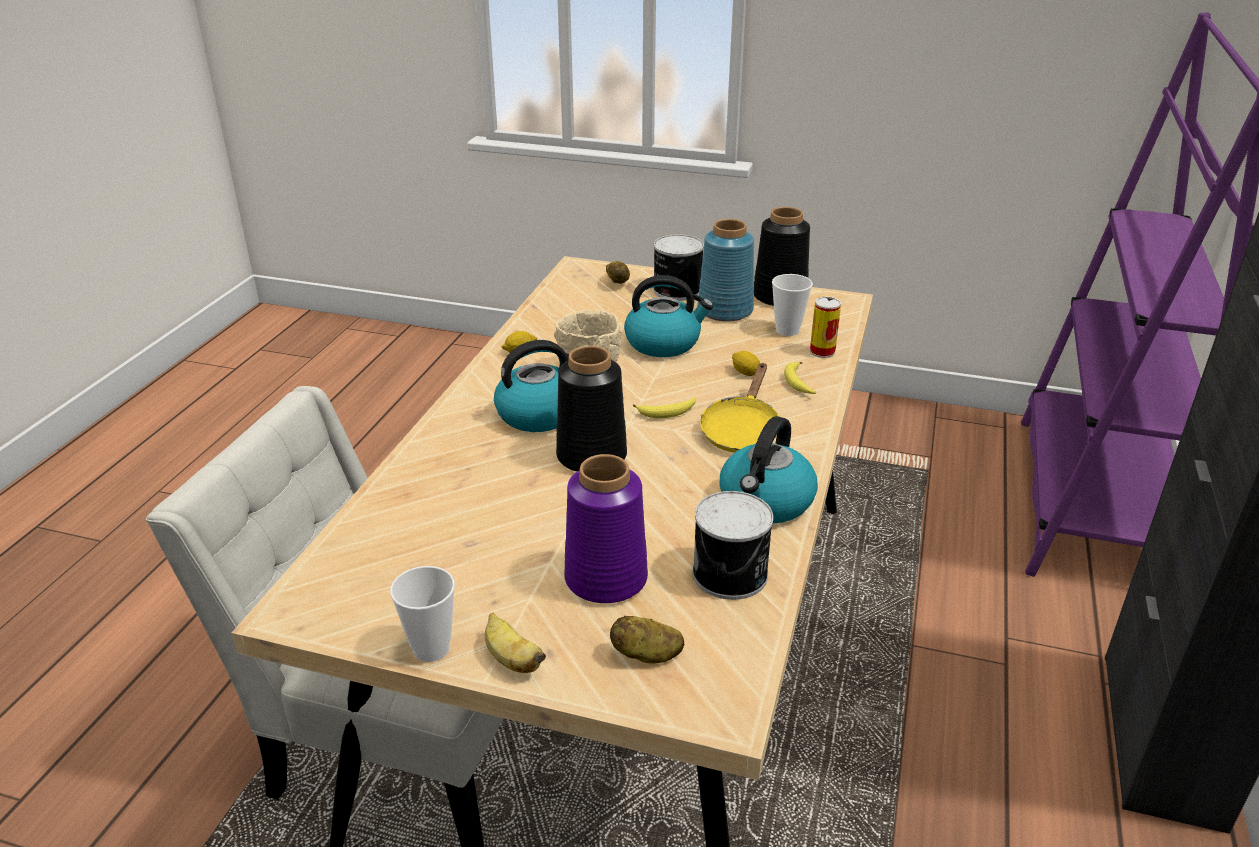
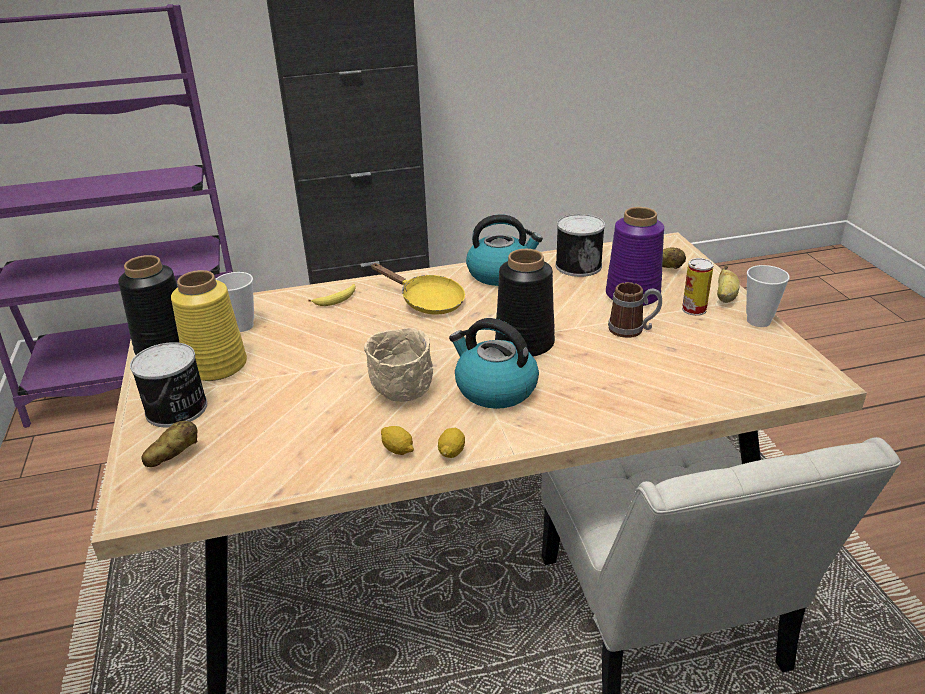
camera: 120 degrees left, 0 degrees up
(534, 536) = (633, 330): none -> mug
(664, 343) = (311, 375): kettle -> none
(667, 412) = (432, 335): banana -> none
(724, 310) = (217, 366): blue vase -> yellow vase
(741, 430) = (427, 301): yellow frying pan -> yellow frying pan turned 45 degrees clockwise
(745, 373) = (338, 323): lemon -> lemon (452, 452)
(822, 351) = (274, 303): can -> can (694, 309)

